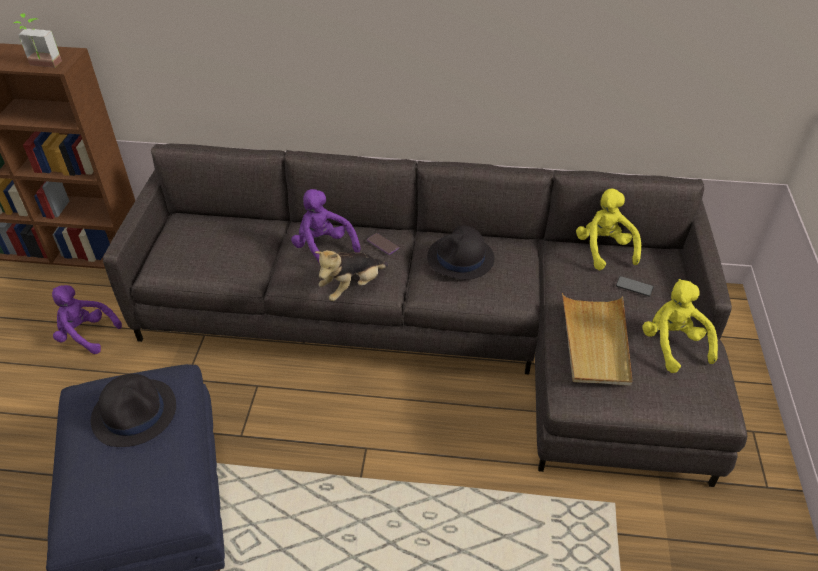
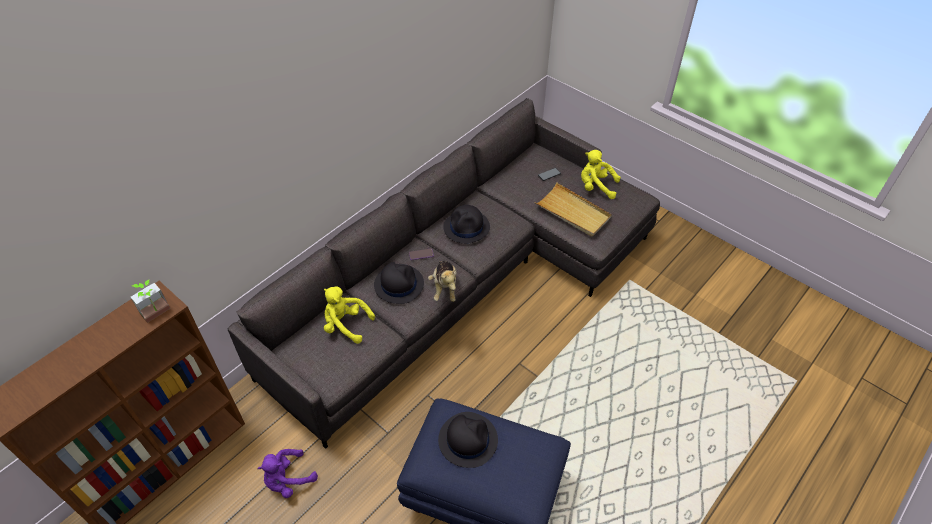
camera: 55 degrees left, 5 degrees up
(323, 249) = (398, 284): purple plush toy -> black hat
(604, 249) = (511, 168): yellow plush toy -> yellow plush toy (346, 325)

